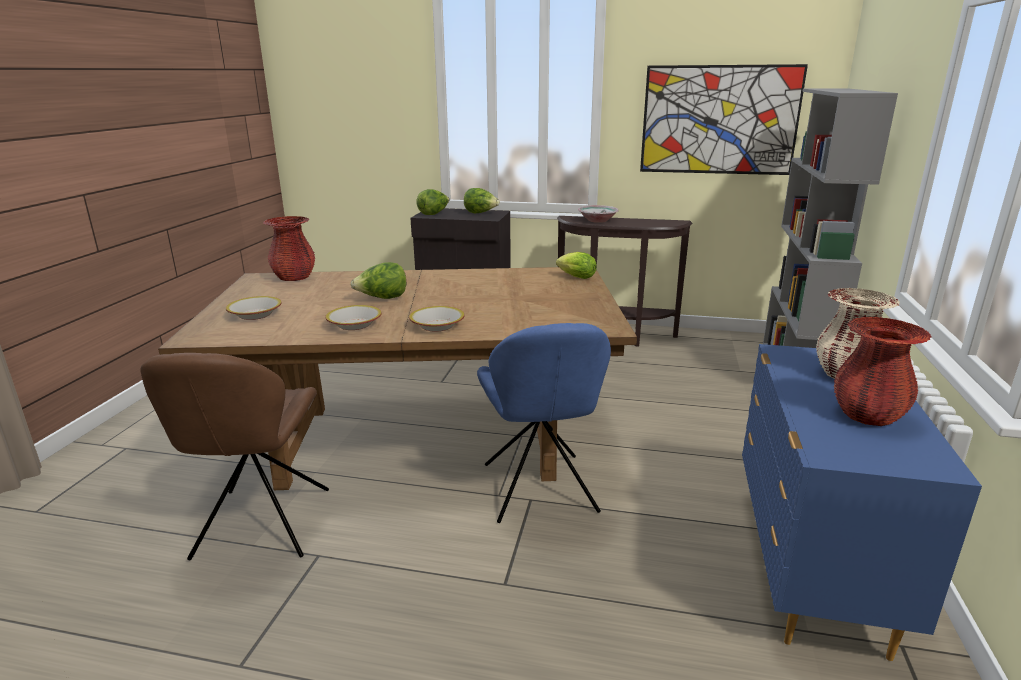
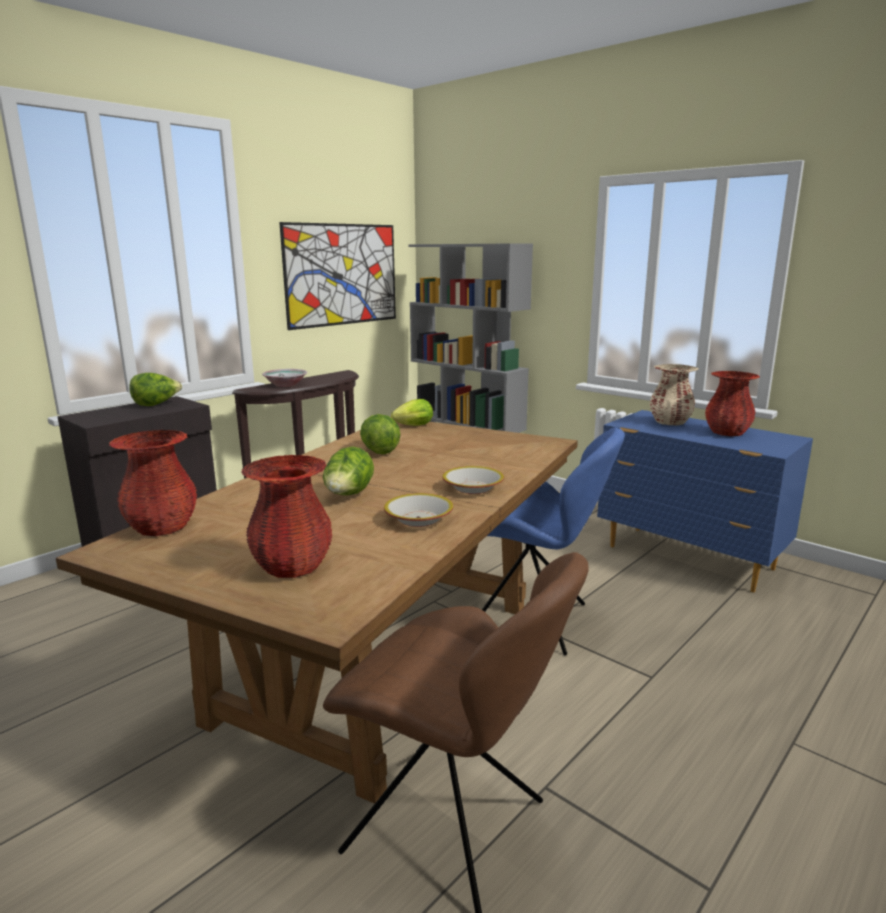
camera: 60 degrees left, 5 degrees down
(255, 315) = (293, 567): bowl -> red vase
(433, 214) = (100, 418): lettuce -> lettuce (379, 451)

